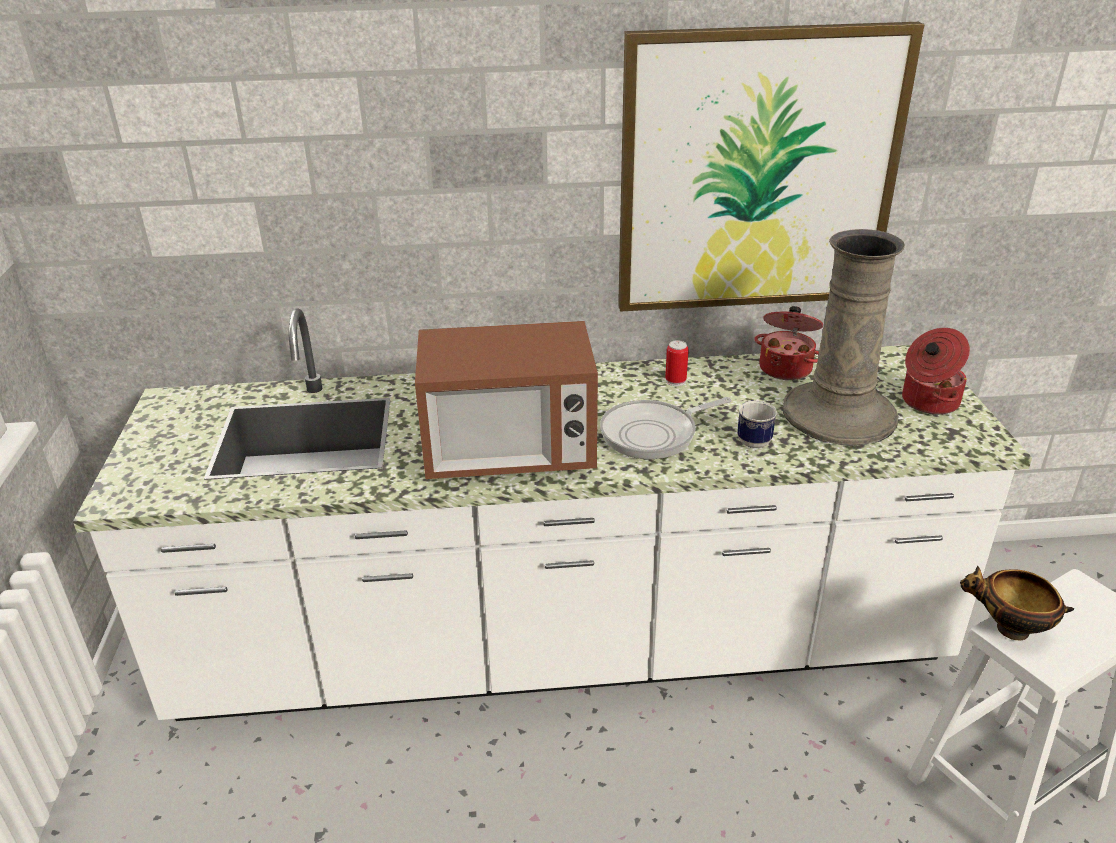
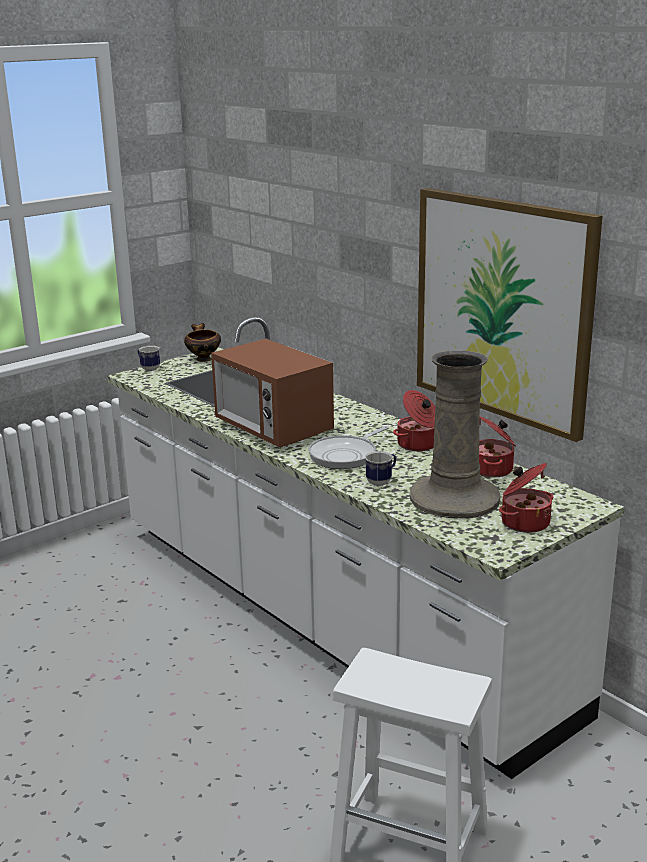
camera: 55 degrees right, 10 degrees down
(118, 472) = (148, 368): none -> mug
(654, 434) = (346, 455): frying pan -> frying pan turned 75 degrees counterclockwise
(675, 381) = (418, 445): can -> cooking pot
(1008, 629) = (378, 661): bowl -> bowl (203, 359)

